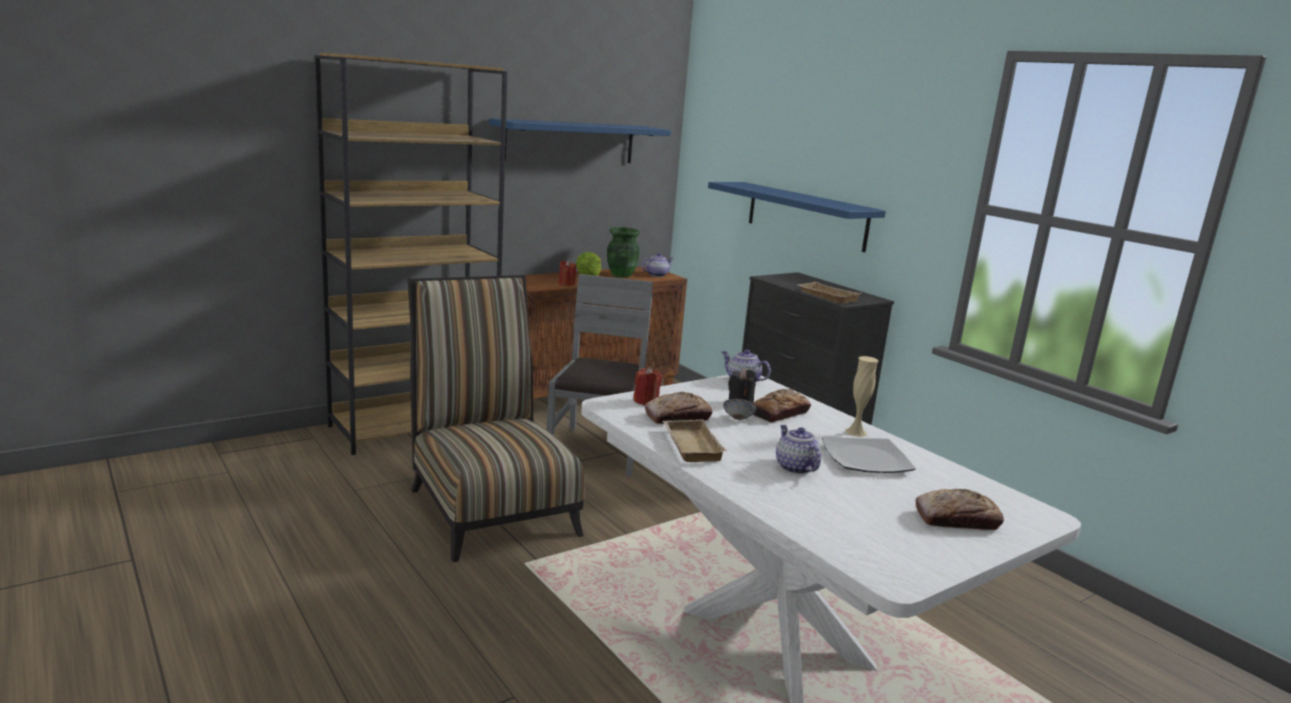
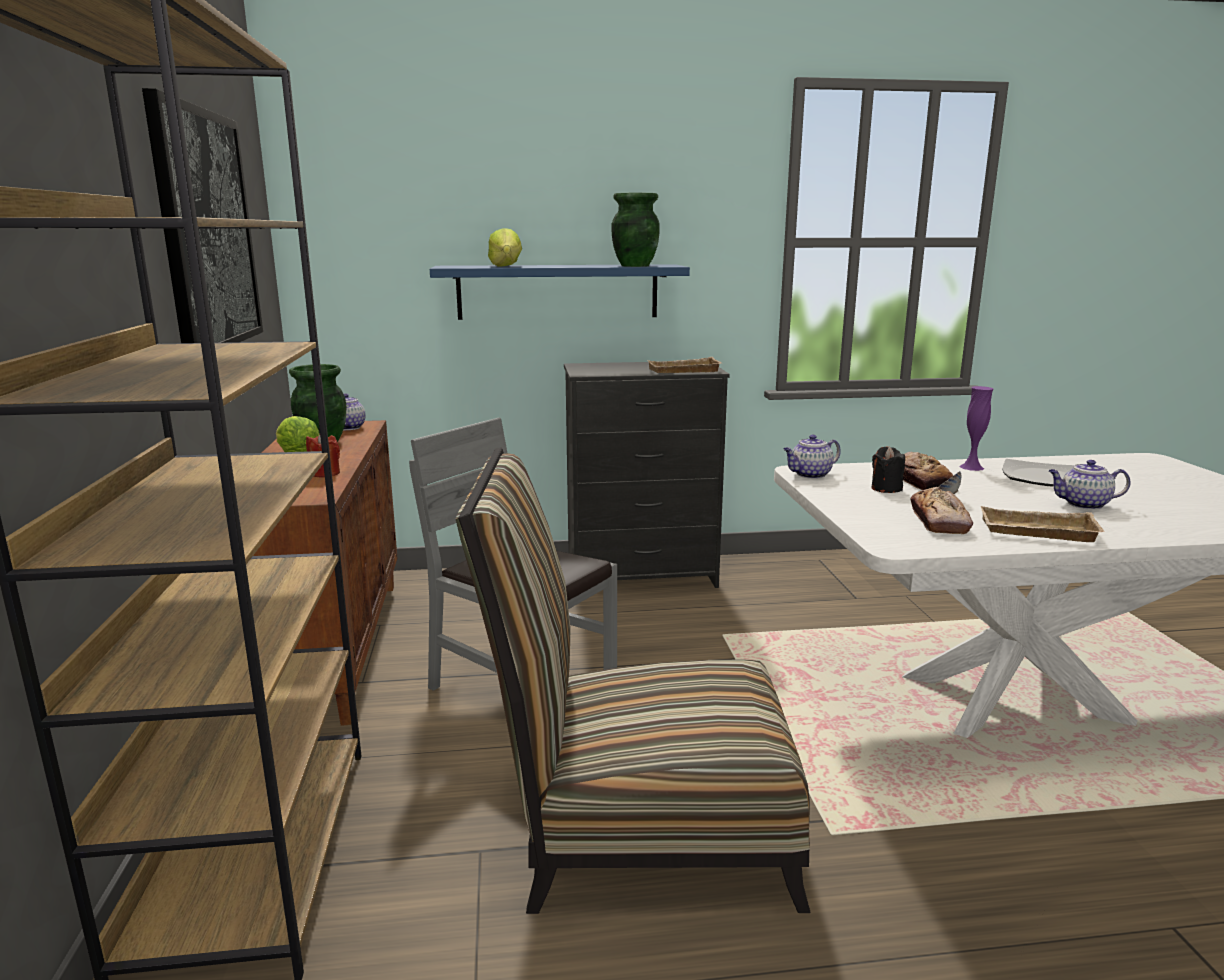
camera: 60 degrees left, 0 degrees up
(570, 142) = (206, 230): blue shelf -> picture
(646, 401) = (882, 525): red candle -> none
(757, 189) = (506, 266): none -> lettuce
(825, 203) = (634, 266): none -> green vase
(856, 432) = (971, 467): beige vase -> purple vase
(956, 519) = (1180, 481): bread -> none

